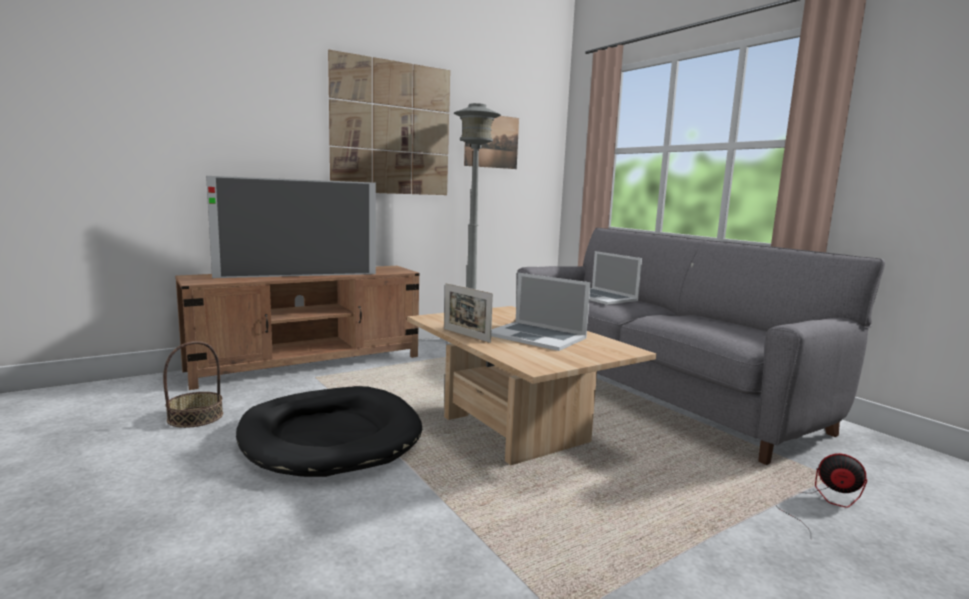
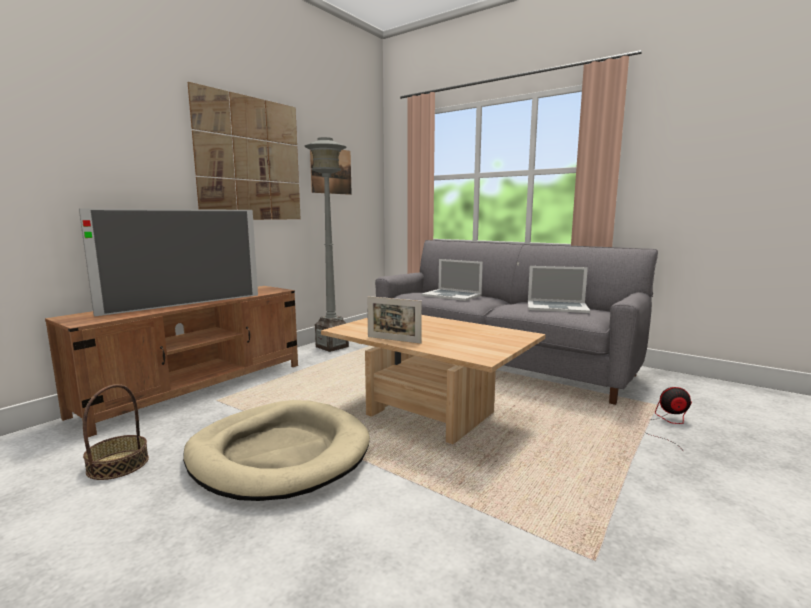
camera: 20 degrees left, 0 degrees up
(330, 437) = (279, 454): black dog bed -> beige dog bed
(536, 336) = (447, 333): laptop -> laptop (557, 307)

